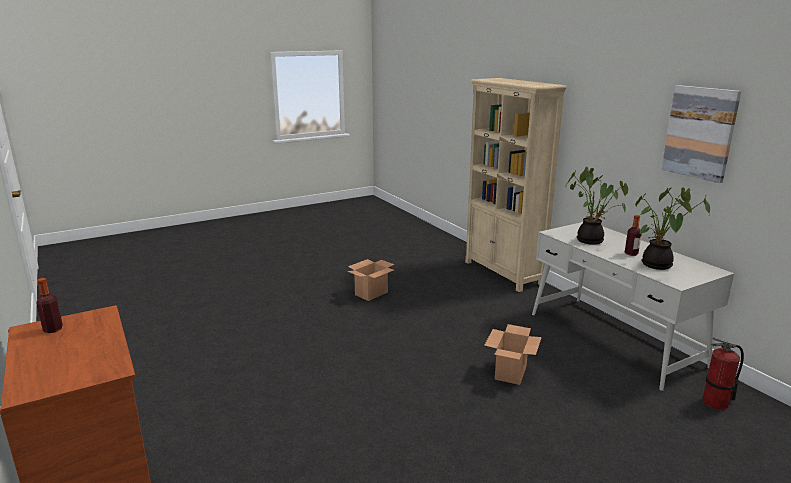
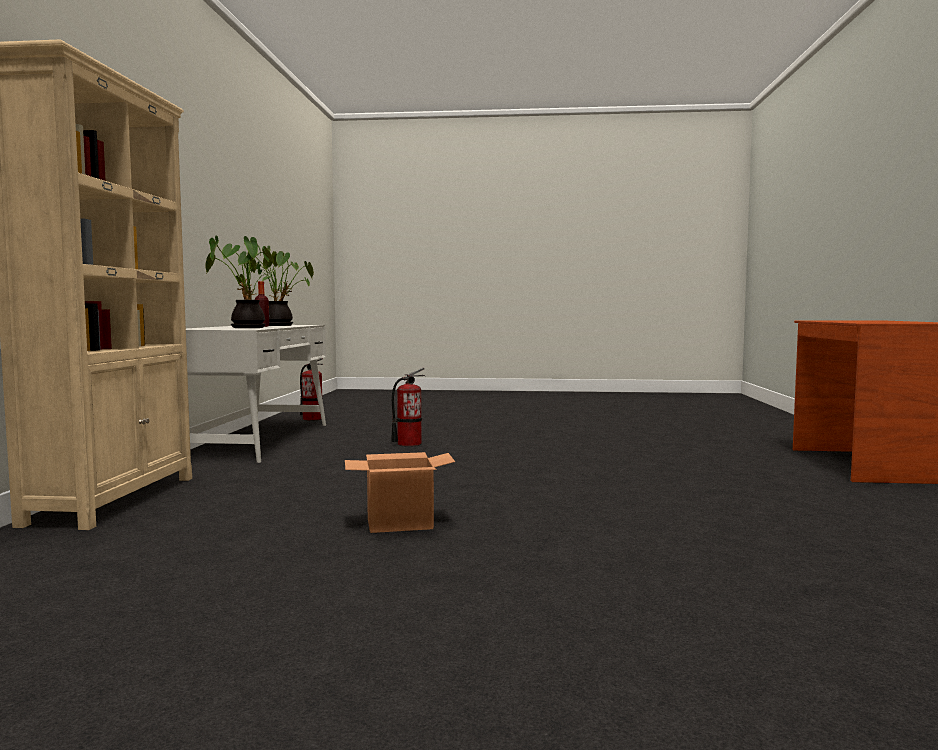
camera: 145 degrees left, 15 degrees down
(53, 329) = (908, 322): bottle -> none
(510, 373) = (408, 444): cardboard box -> fire extinguisher
(700, 132) = (220, 195): picture -> none

